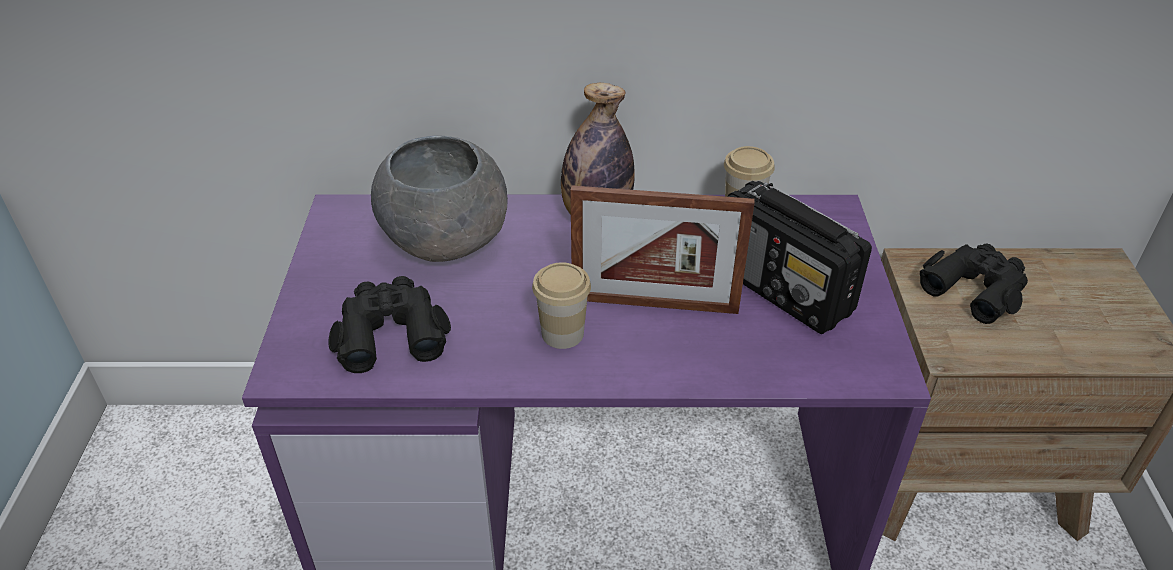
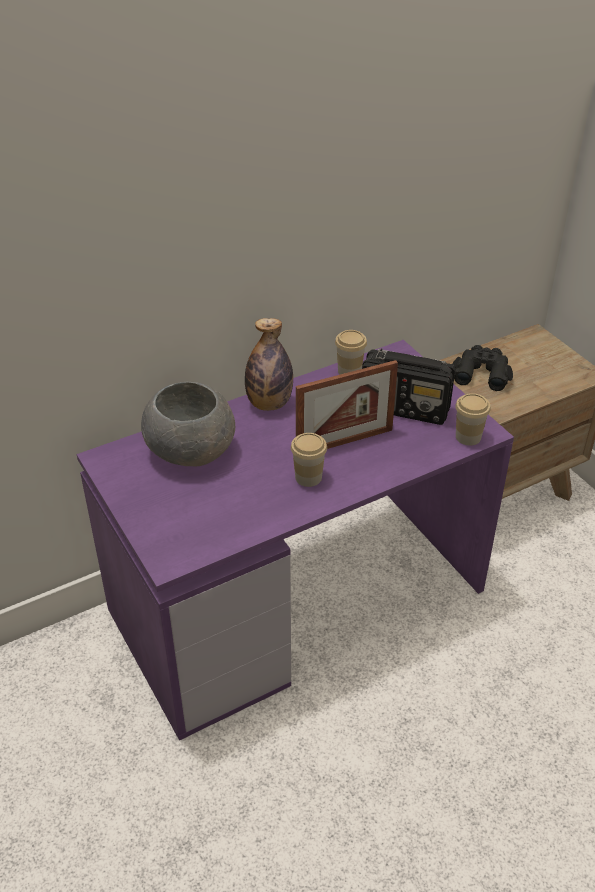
camera: 30 degrees left, 0 degrees up
(390, 332) = (209, 515): black binoculars -> none
(851, 369) = (468, 437): none -> cup

